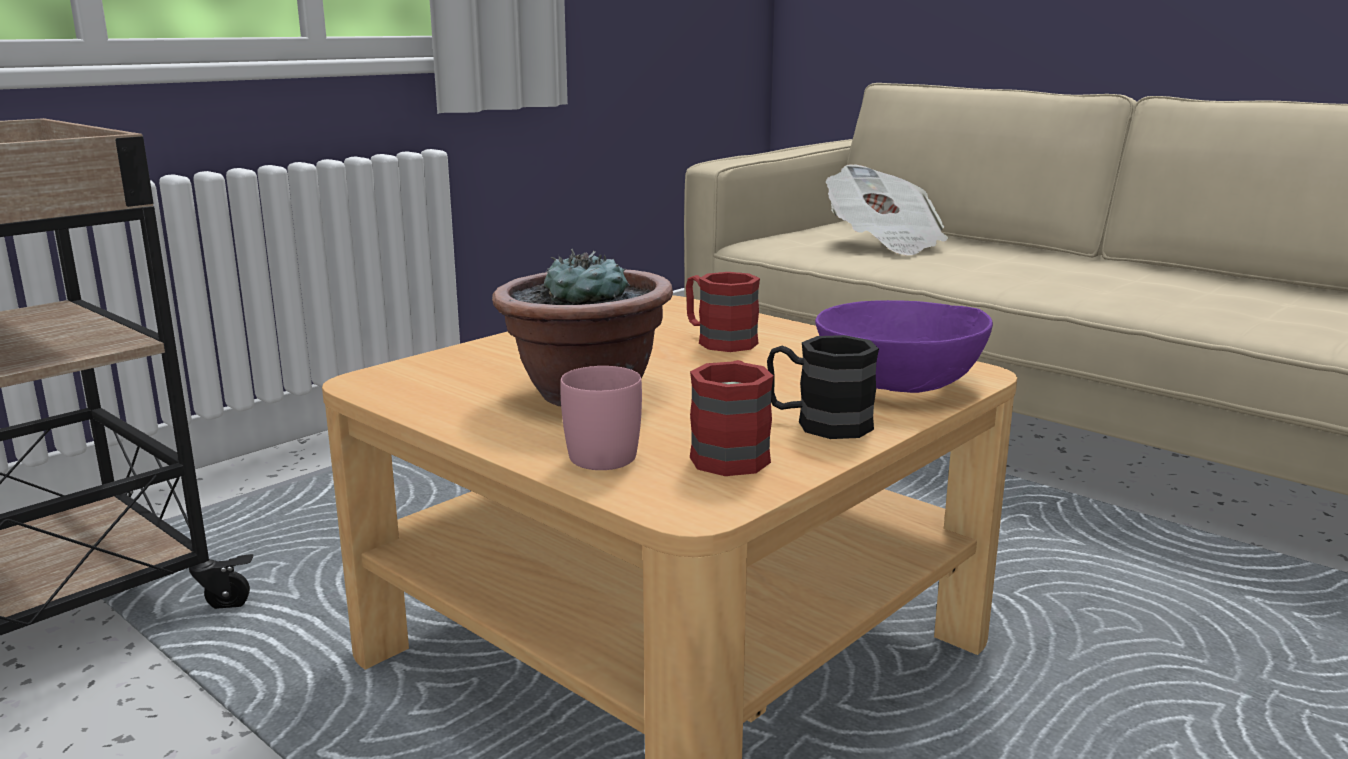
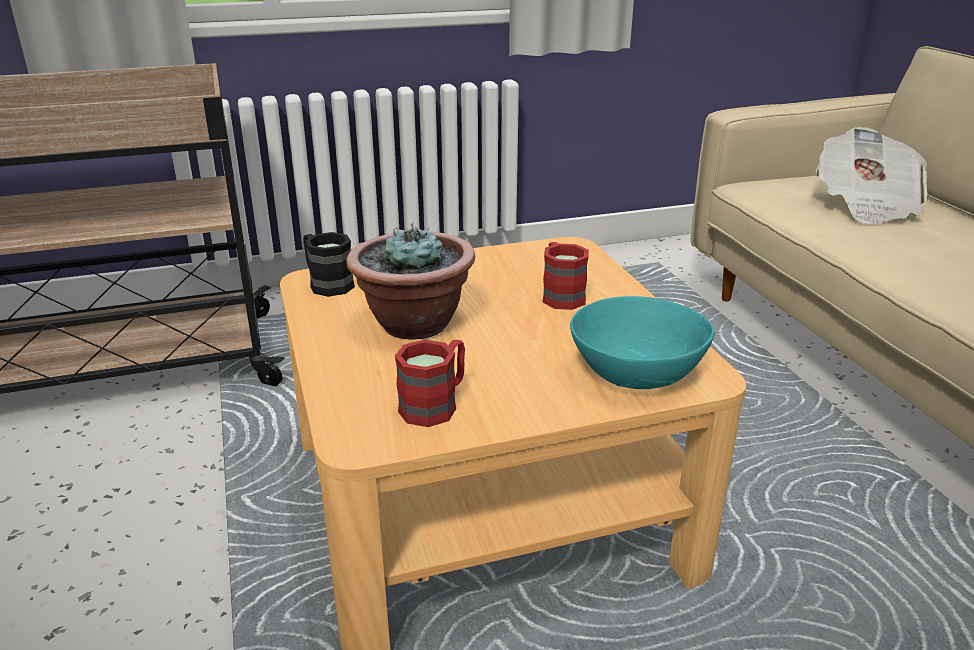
camera: 30 degrees right, 10 degrees up
(604, 452) = (364, 379): pink mug -> none
(818, 424) = (525, 395): black mug -> black mug (326, 283)
(897, 382) = (635, 371): purple bowl -> turquoise bowl

